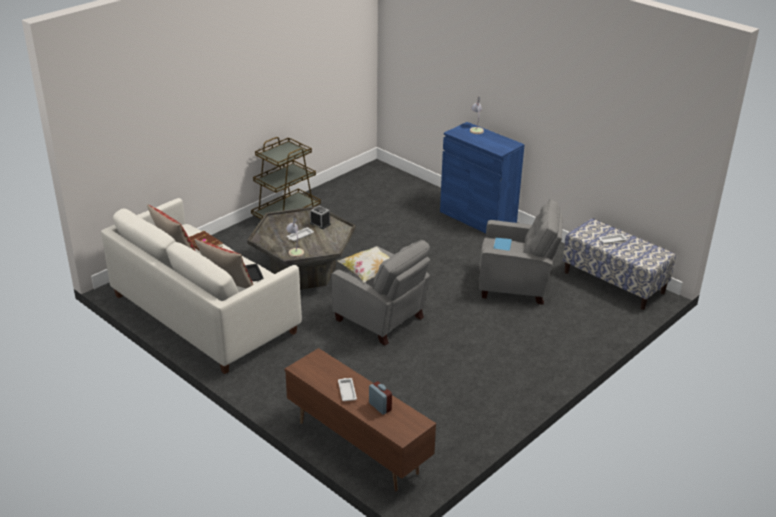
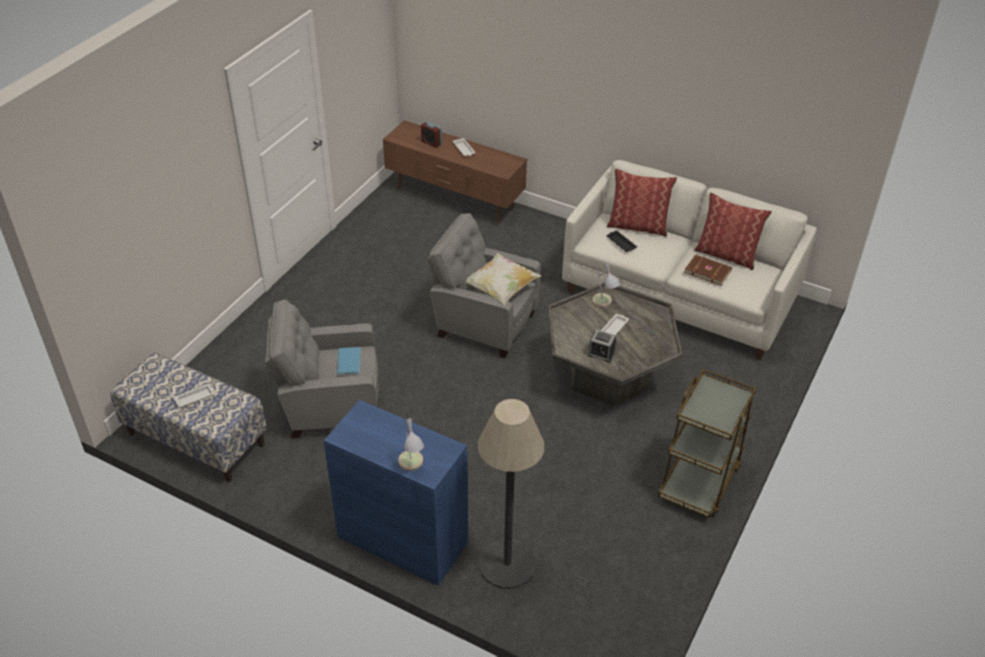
camera: 165 degrees right, 10 degrees up
(421, 201) = (507, 564): none -> floor lamp

